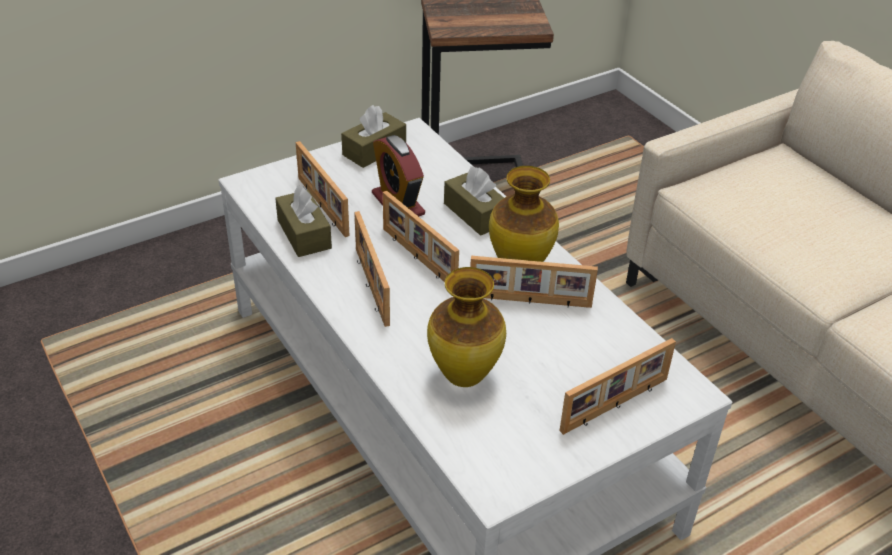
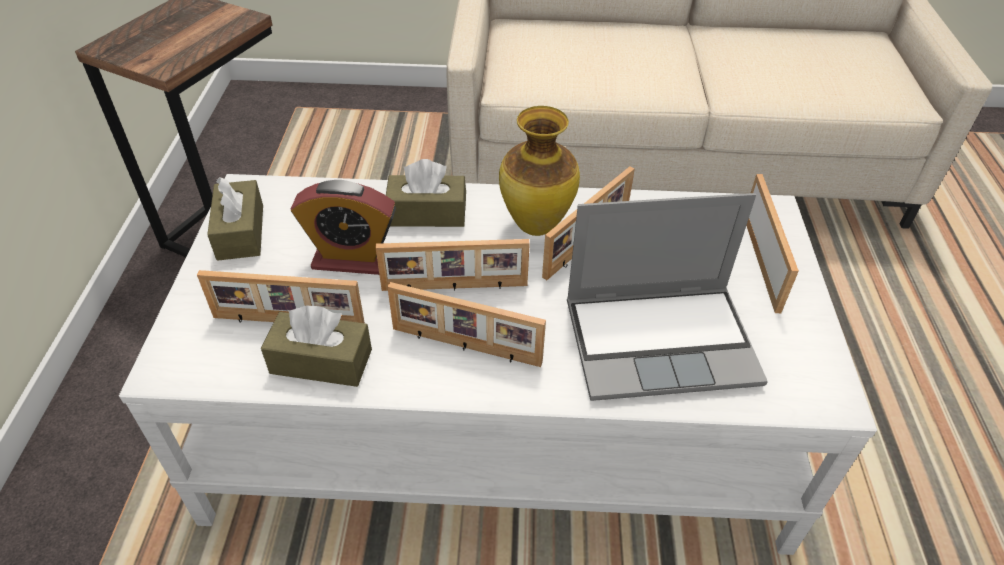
camera: 55 degrees left, 5 degrees up
(465, 377) = (662, 341): vase -> laptop

